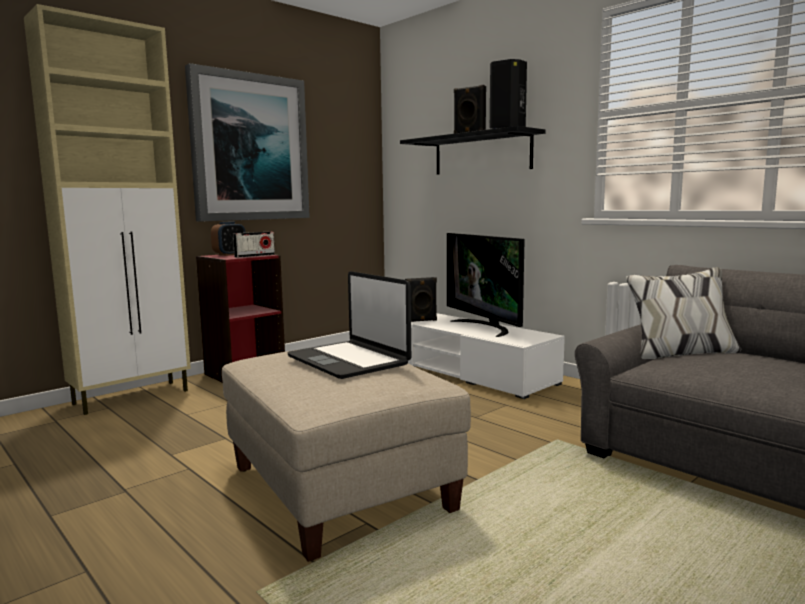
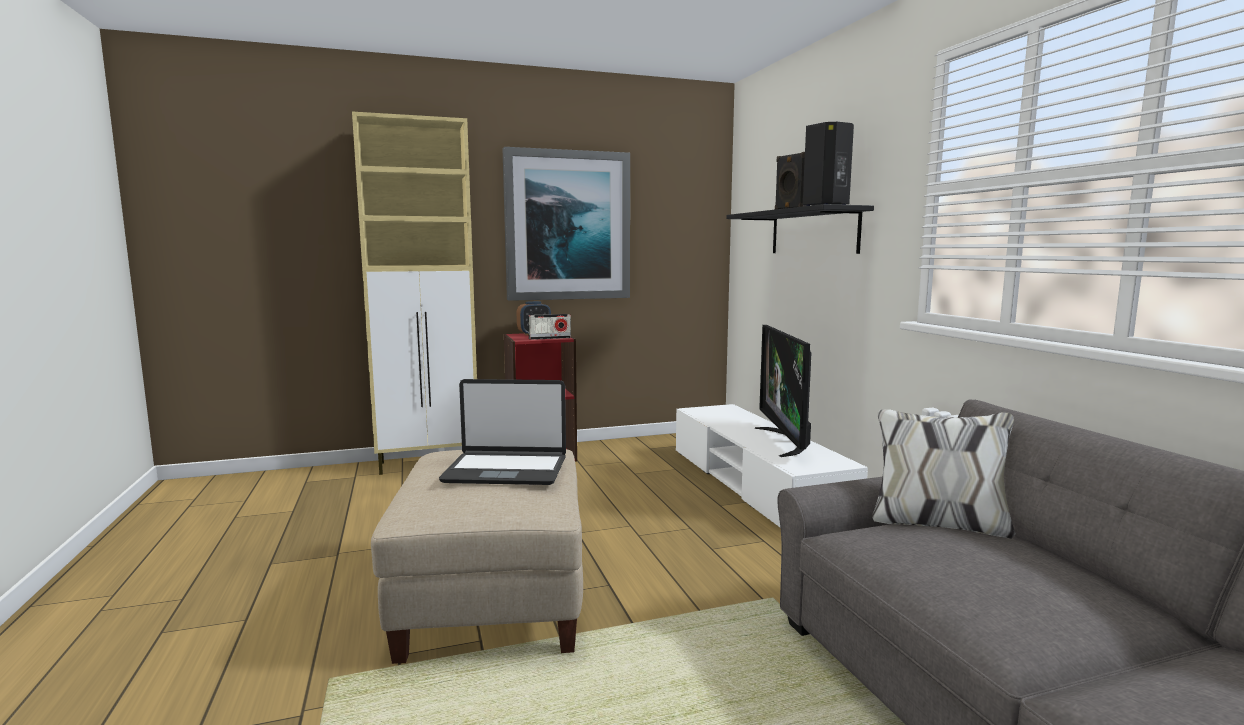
camera: 25 degrees right, 0 degrees up
(349, 360) = (506, 470): laptop -> laptop turned 75 degrees counterclockwise
(421, 321) = (724, 423): black speaker -> none

